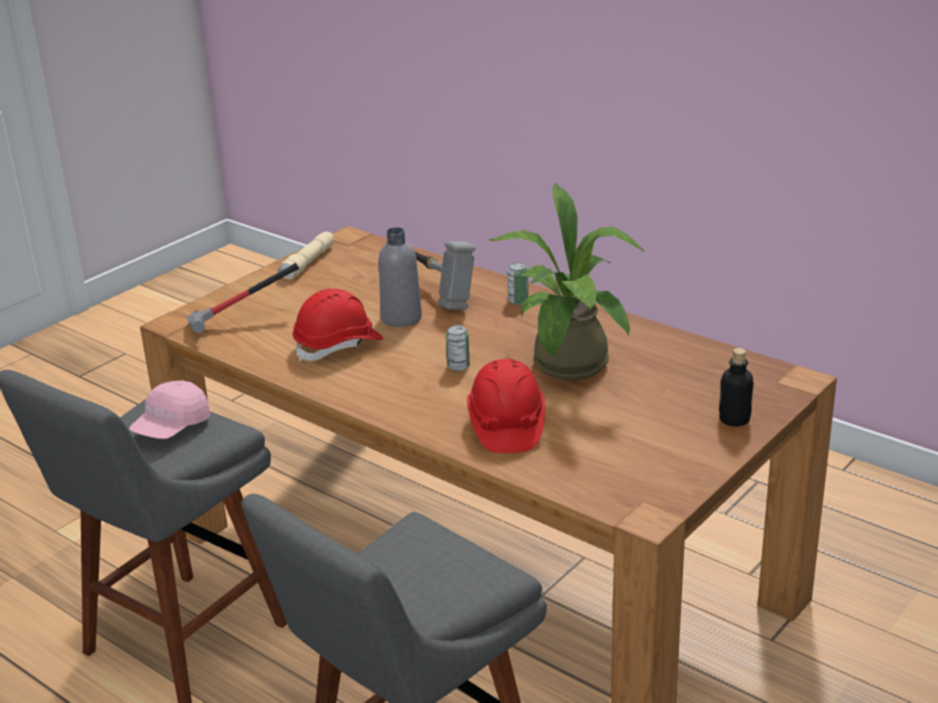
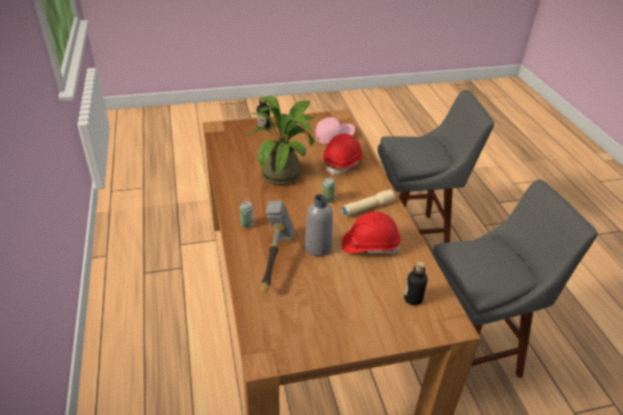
camera: 145 degrees left, 10 degrees up
(172, 427) = (483, 262): pink cap -> pink cap (334, 136)
(239, 323) = (413, 299): hammer -> bottle
(308, 263) = (321, 342): beige flashlight -> beige flashlight (368, 207)

